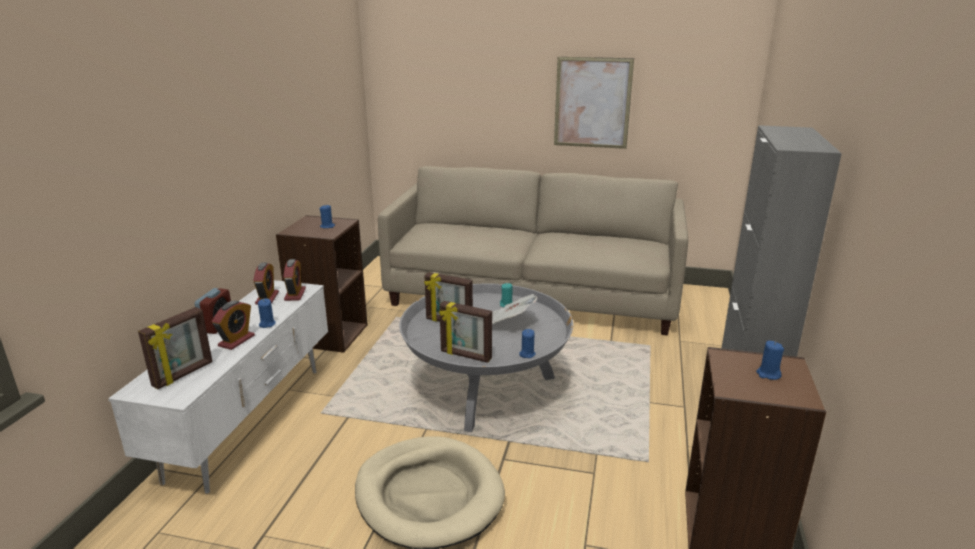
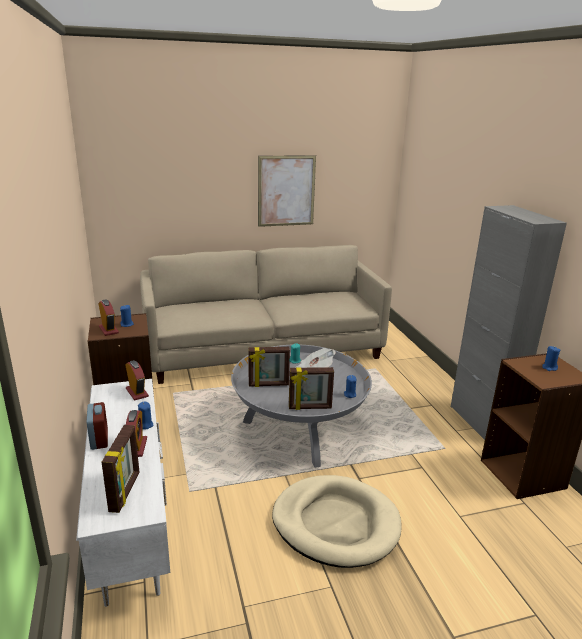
camera: 30 degrees left, 0 degrees up
(267, 298) = (114, 402): alarm clock -> alarm clock (108, 330)

